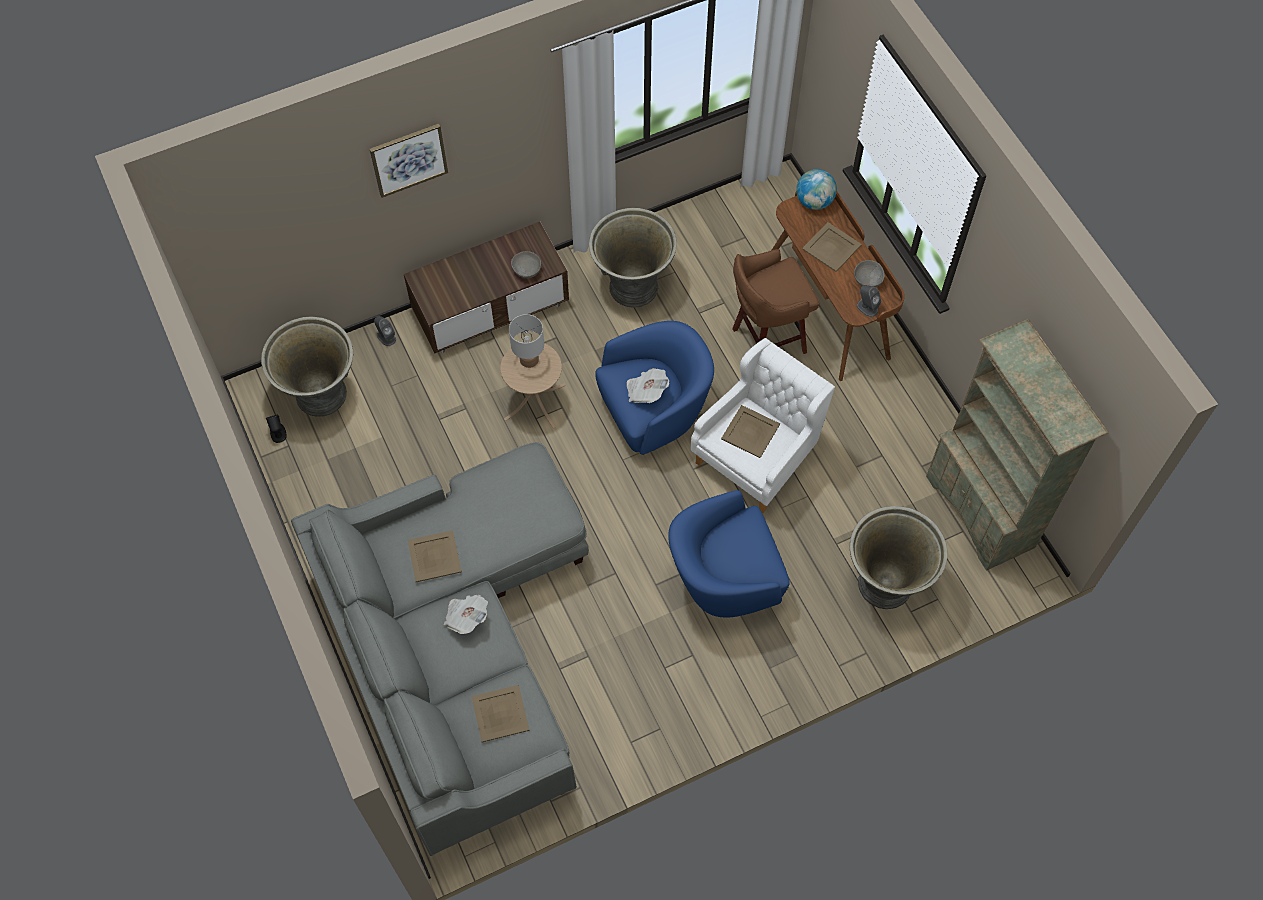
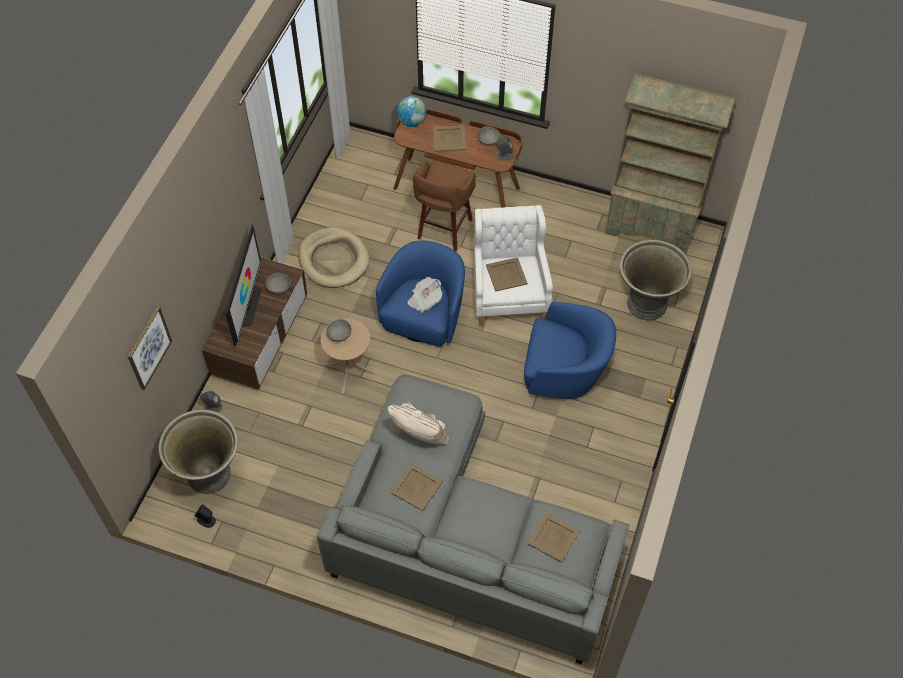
camera: 45 degrees left, 5 degrees down
(409, 159) = (185, 248): picture -> picture (148, 348)
(466, 617) = (473, 504): newspaper -> none
(482, 264) = (247, 306): none -> television
(489, 514) = (420, 436): none -> beige pillow
(528, 359) = (339, 335): grey table lamp -> grey bowl
(632, 286) = (334, 260): grey planter -> beige dog bed
(724, 579) = (564, 373): blue armchair -> blue armchair turned 105 degrees counterclockwise

